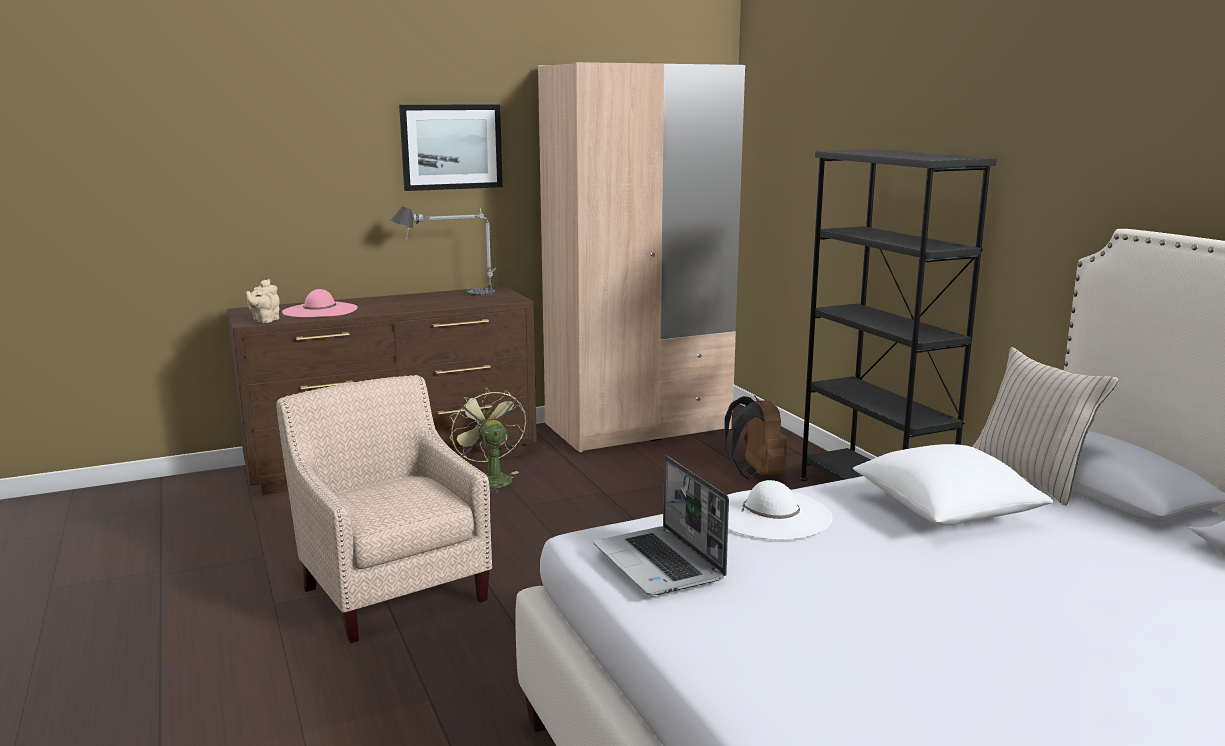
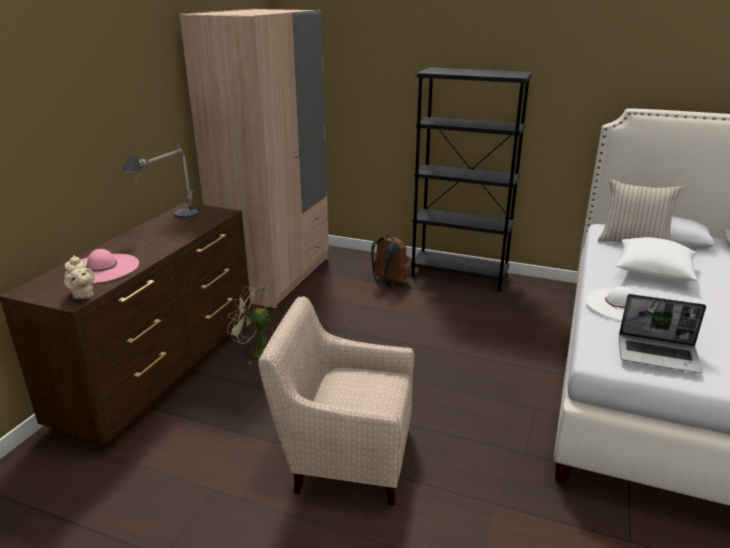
camera: 45 degrees left, 10 degrees up
(451, 147) = (134, 93): picture -> none

